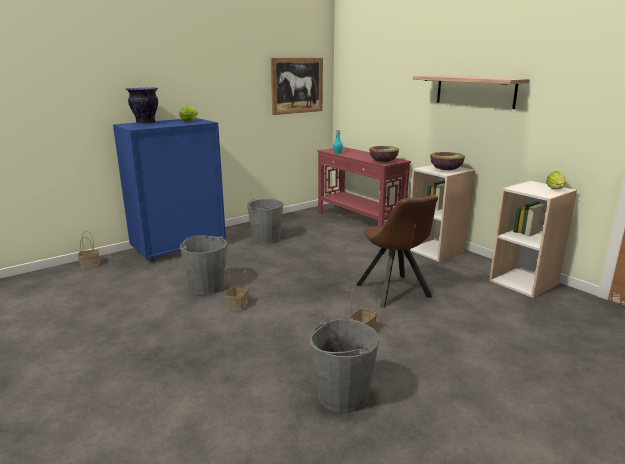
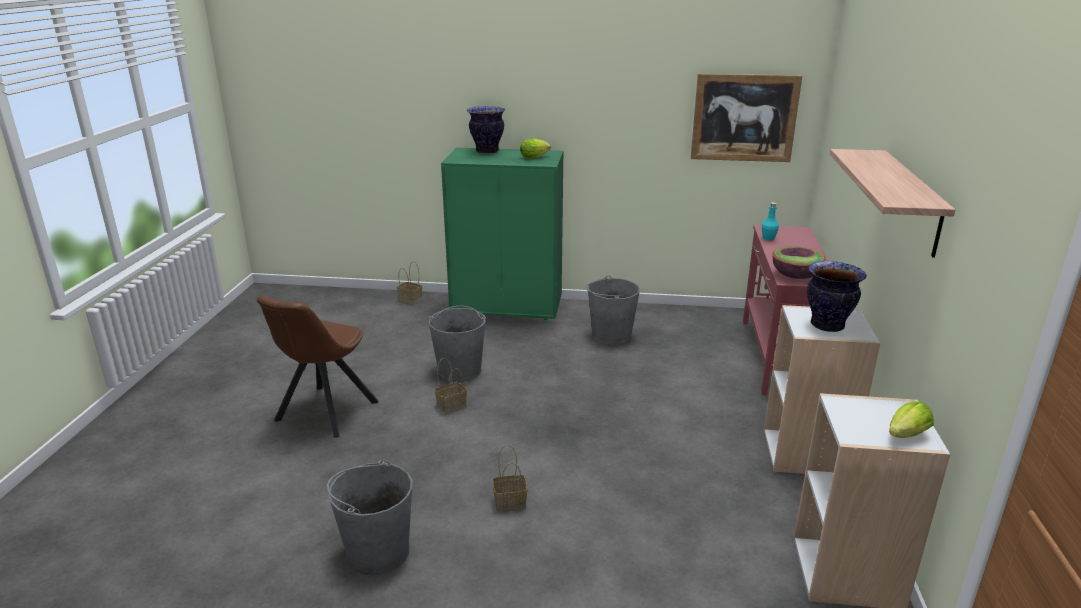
camera: 45 degrees right, 5 degrees up
(179, 247) = (507, 310): blue cabinet -> green cabinet
(394, 291) = (630, 479): brown chair -> brown chair (325, 412)
(446, 169) = (828, 326): bowl -> vase

